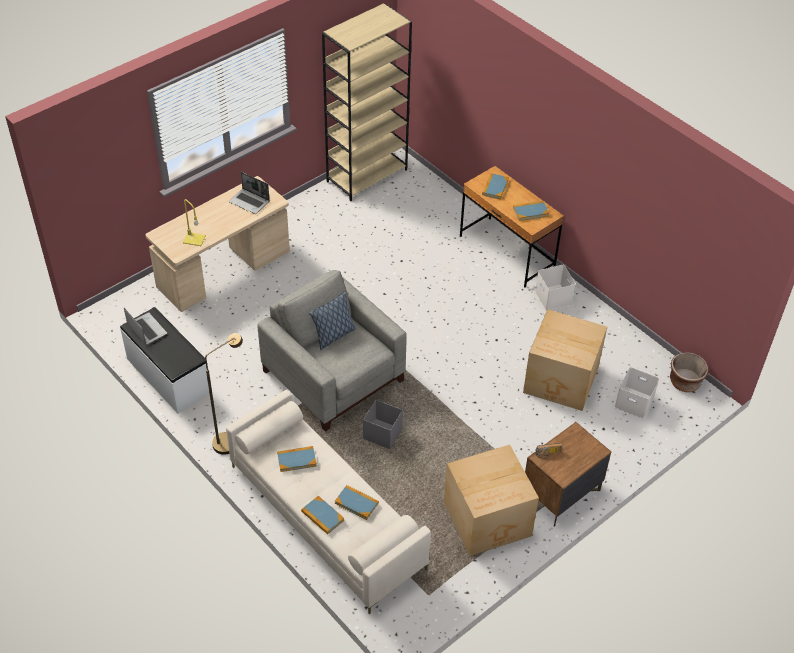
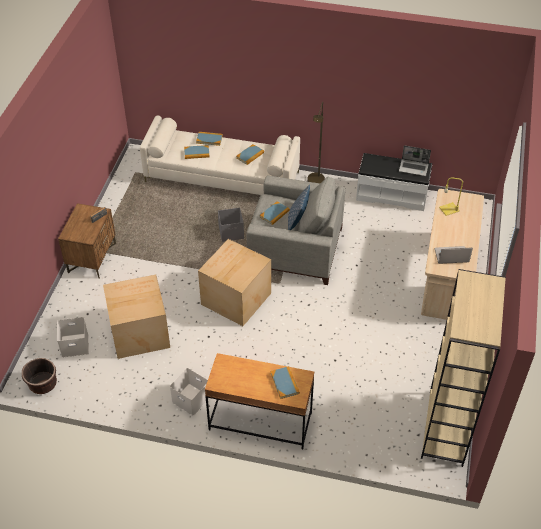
camera: 145 degrees right, 0 degrees up
(488, 519) = (128, 222): cardboard box -> cardboard box (235, 299)
(530, 212) = (235, 375): book -> book (274, 214)

